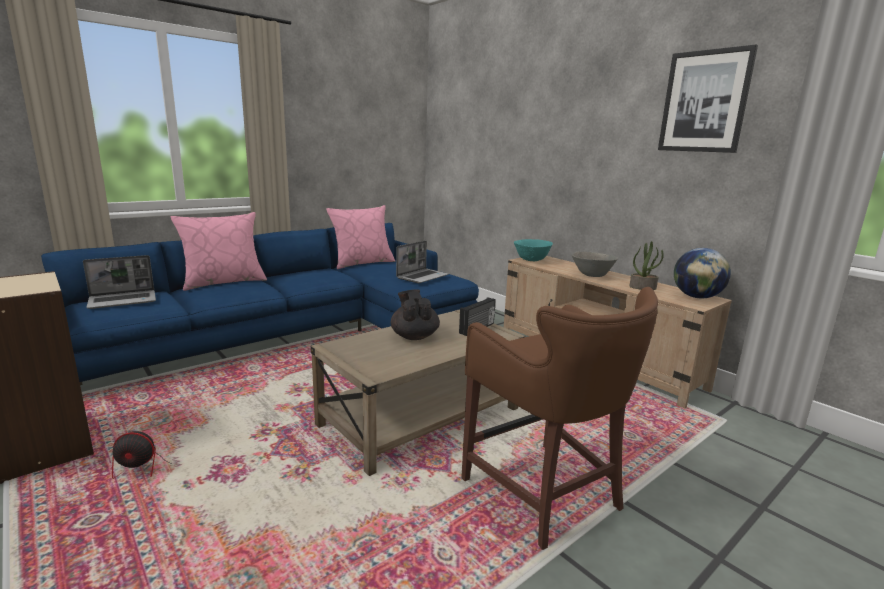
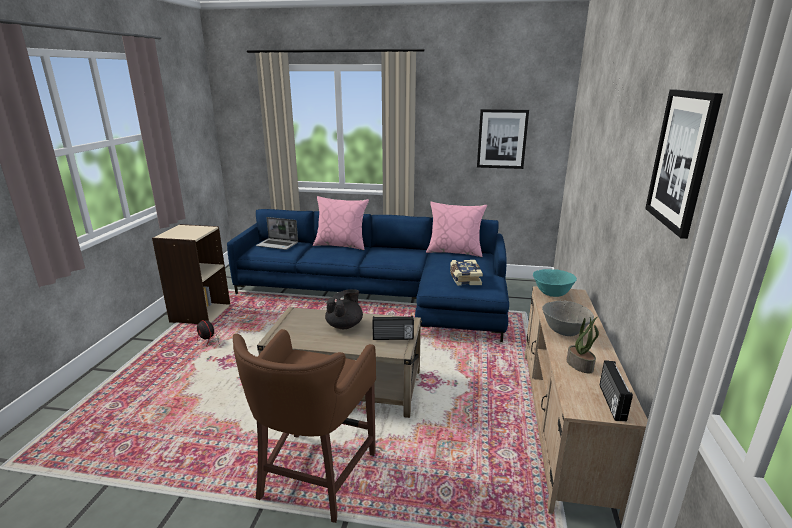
camera: 50 degrees right, 5 degrees up
(371, 137) = (502, 139): none -> picture
(422, 277) = (464, 278): laptop -> book
(696, 297) = (611, 402): globe -> radio

